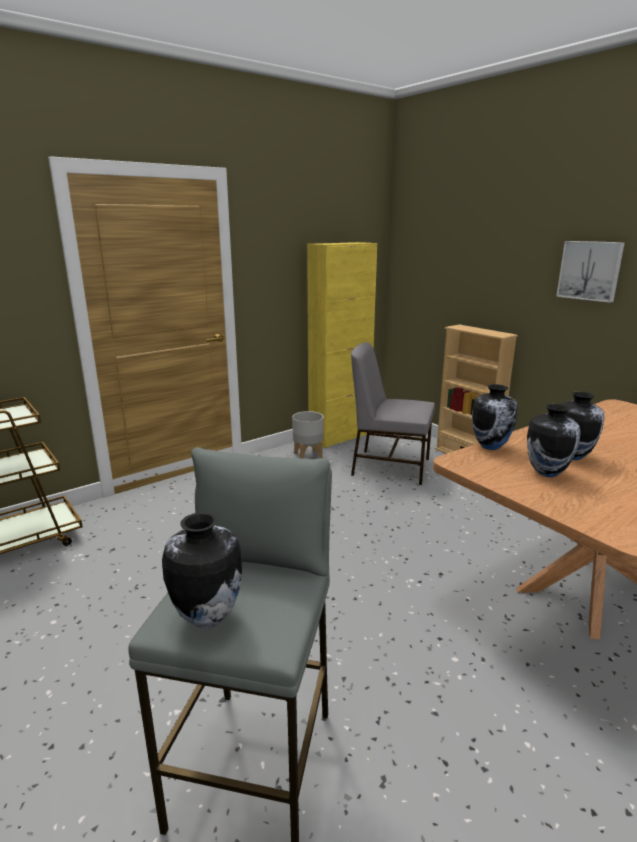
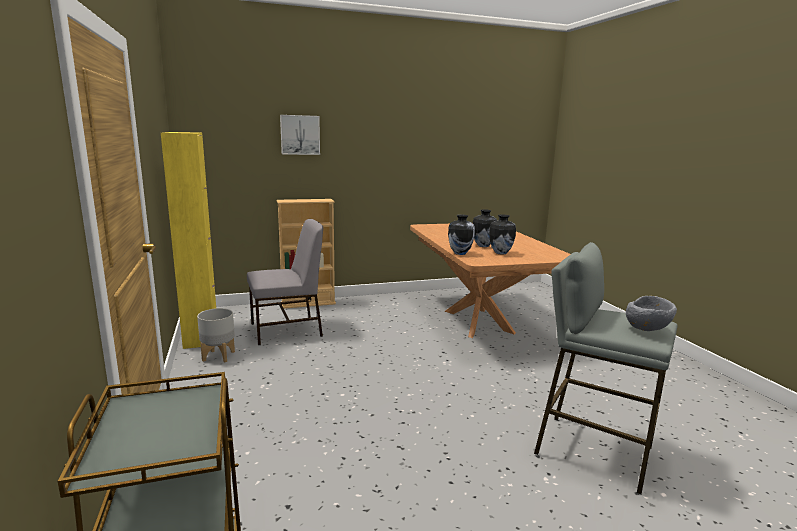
camera: 70 degrees left, 5 degrees down
(206, 617) = (647, 330): vase -> grey bowl
(389, 466) = (288, 330): grey chair -> grey chair turned 150 degrees counterclockwise
(590, 270) = (373, 149): picture -> picture (300, 135)

